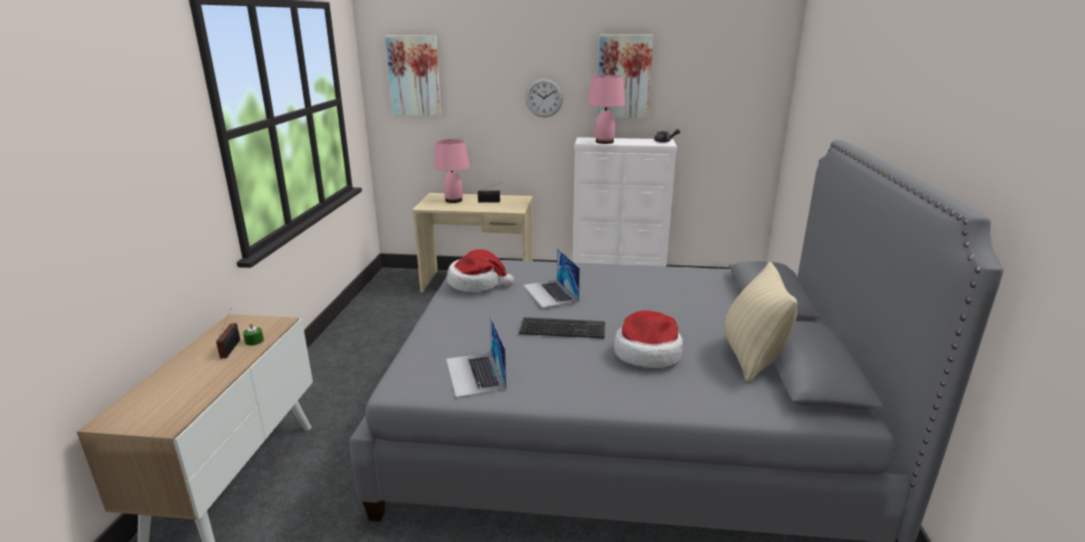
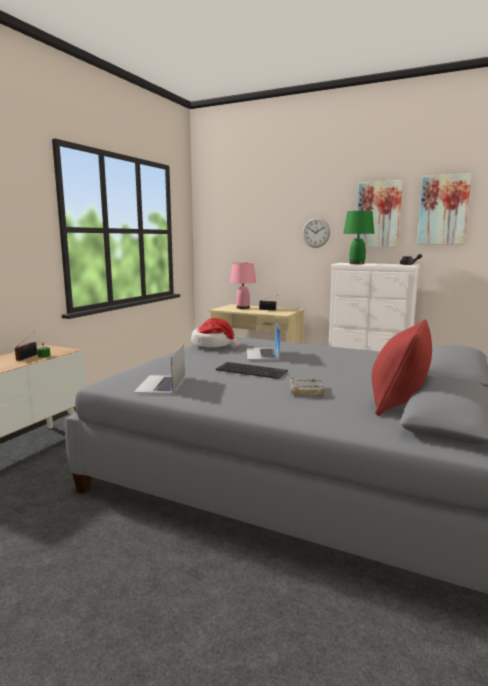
camera: 20 degrees right, 10 degrees down
(414, 76) = (226, 219): picture -> picture (443, 210)
(605, 142) = (357, 264): pink table lamp -> green table lamp
(647, 353) = (305, 390): hat -> grey book
(752, 358) = (397, 403): beige pillow -> red pillow

